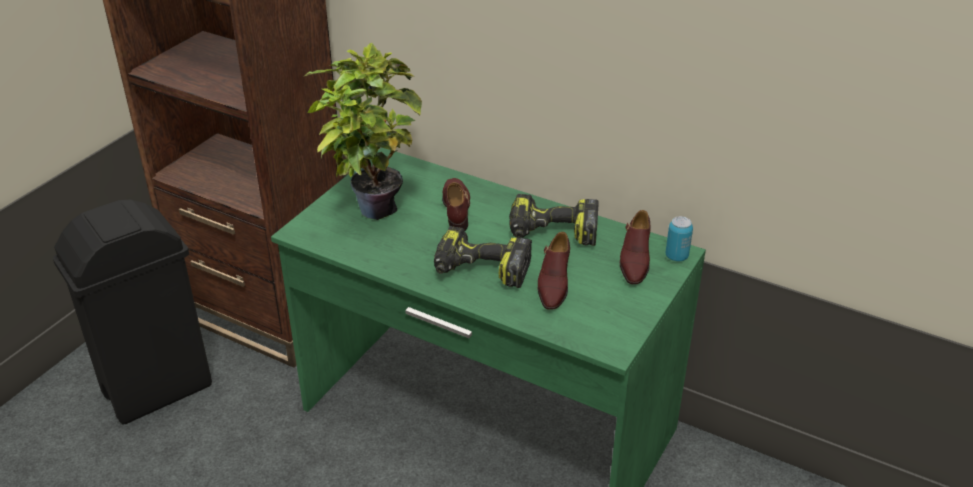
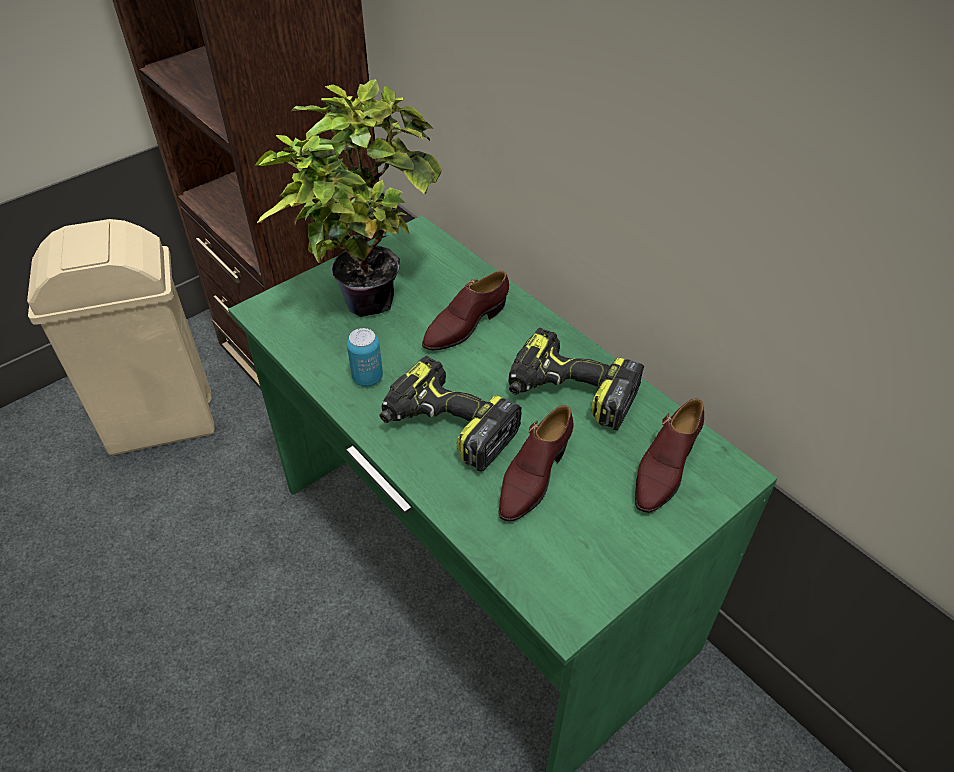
camera: 20 degrees right, 10 degrees up
(156, 389) = (160, 423): black trash can -> beige trash can
(456, 209) = (465, 324): brown shoe -> brown shoe turned 150 degrees counterclockwise
(676, 256) = (728, 478): can -> can (367, 378)

